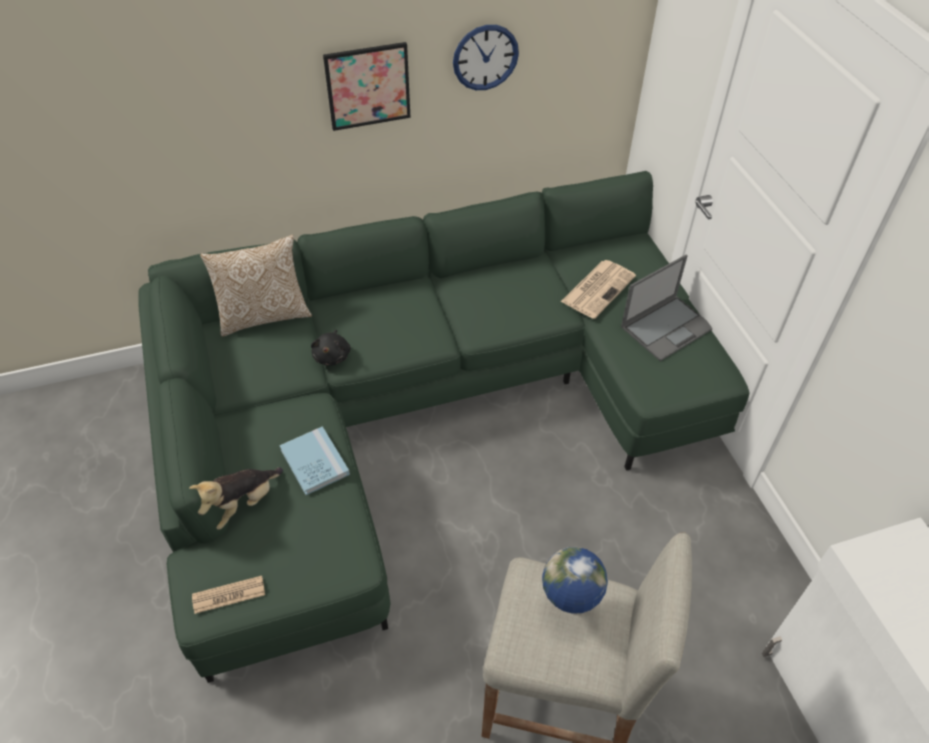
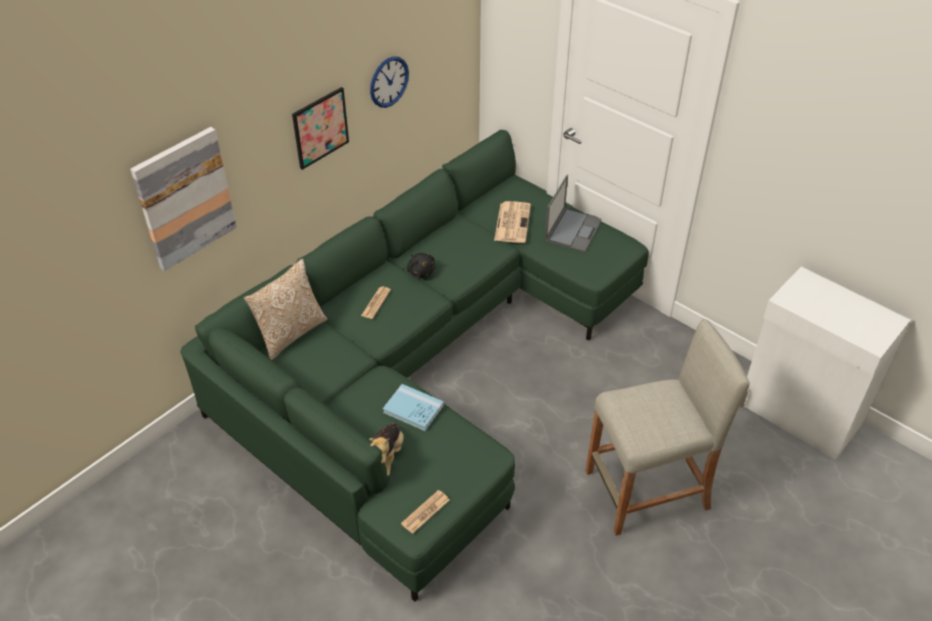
camera: 30 degrees left, 5 degrees down
(152, 113) = (184, 198): none -> picture
(332, 355) = (365, 339): black plush toy -> black plush toy (421, 271)
(373, 319) = (376, 303): none -> newspaper
(568, 608) = (651, 404): globe -> none

